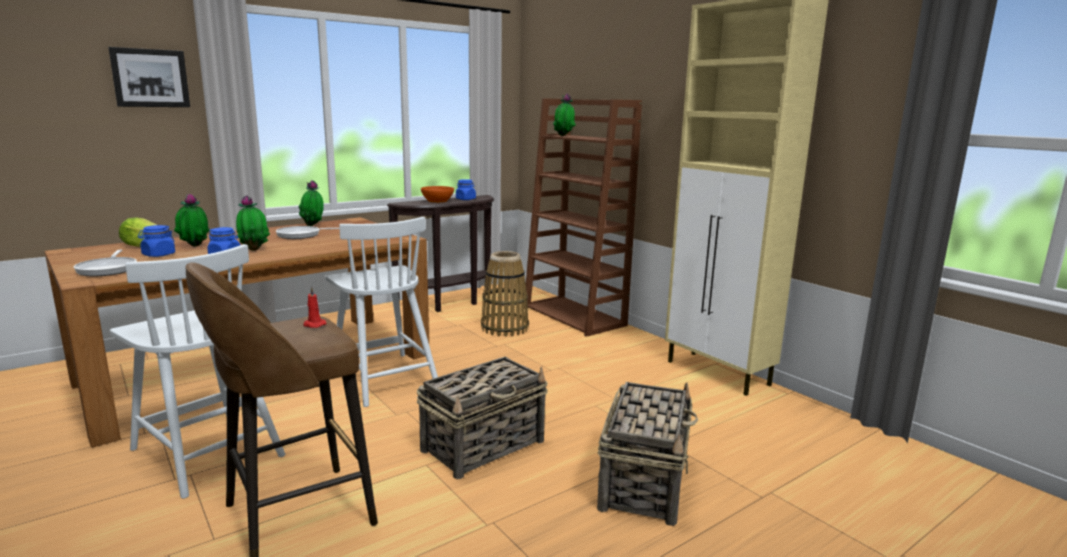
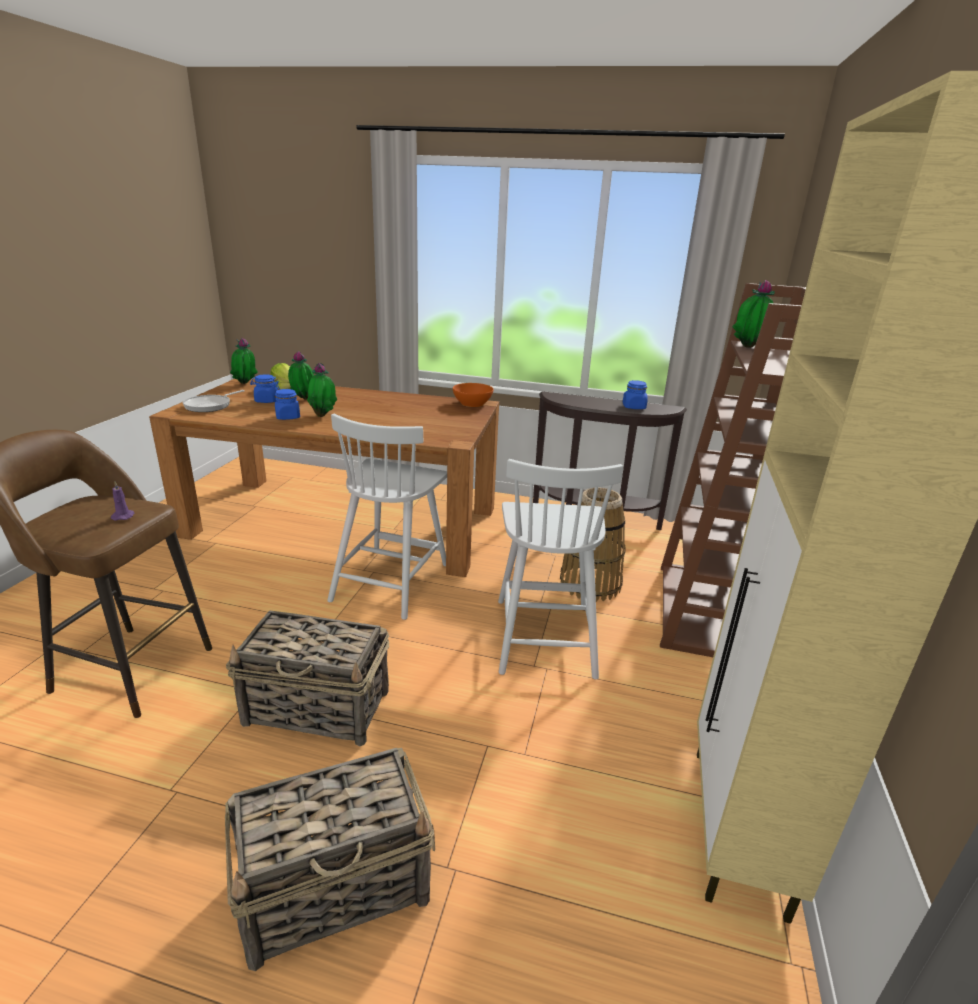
camera: 50 degrees right, 10 degrees up
(150, 78) = (343, 235): picture -> none
(206, 451) = (199, 577): white chair -> white chair (544, 635)
(301, 235) = (394, 410): frying pan -> none
(313, 226) = (433, 401): potted plant -> potted plant (245, 384)
(313, 325) = (123, 516): red candle -> purple candle
(437, 201) = (595, 401): orange bowl -> orange bowl (472, 403)

